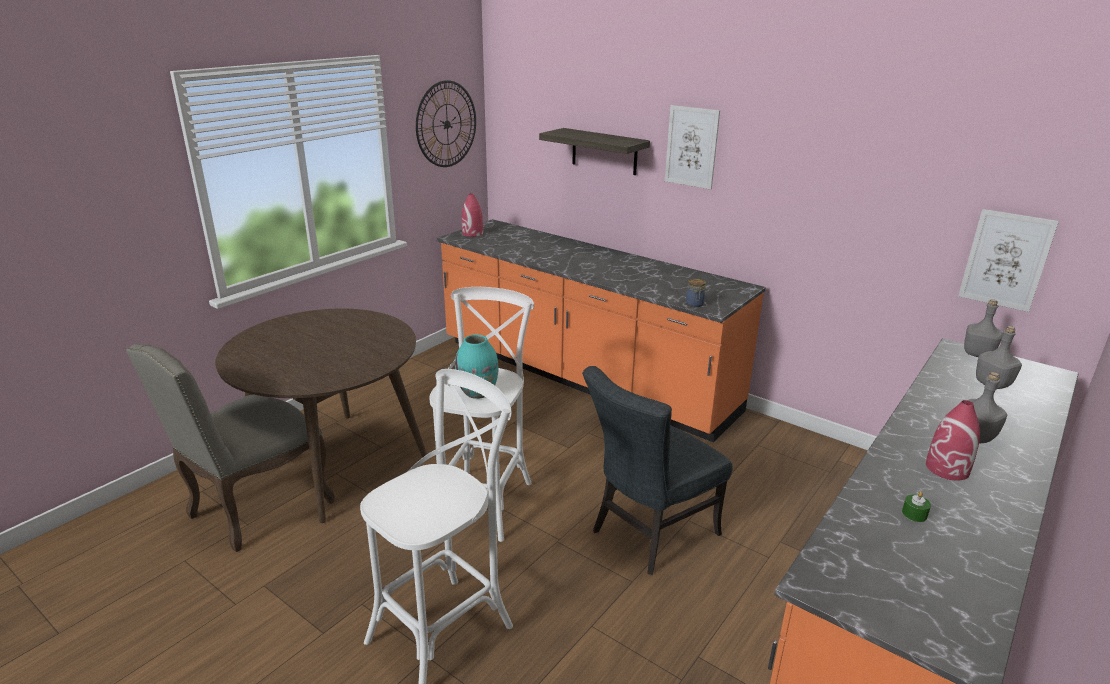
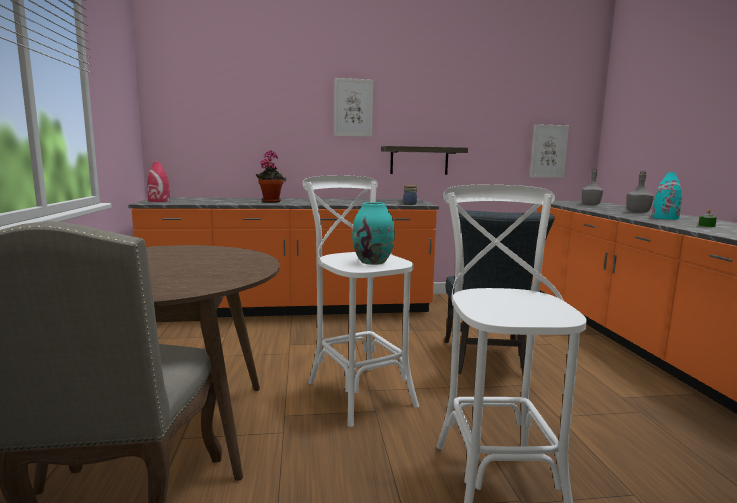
camera: 45 degrees left, 15 degrees down
(446, 124) = (121, 95): wall clock -> none
(564, 257) = (271, 201): none -> potted plant
(604, 151) = (276, 119): shelf -> shelf (419, 160)
(947, 469) = (665, 218): red vase -> turquoise vase
(977, 354) = (558, 201): grey bottle -> none

